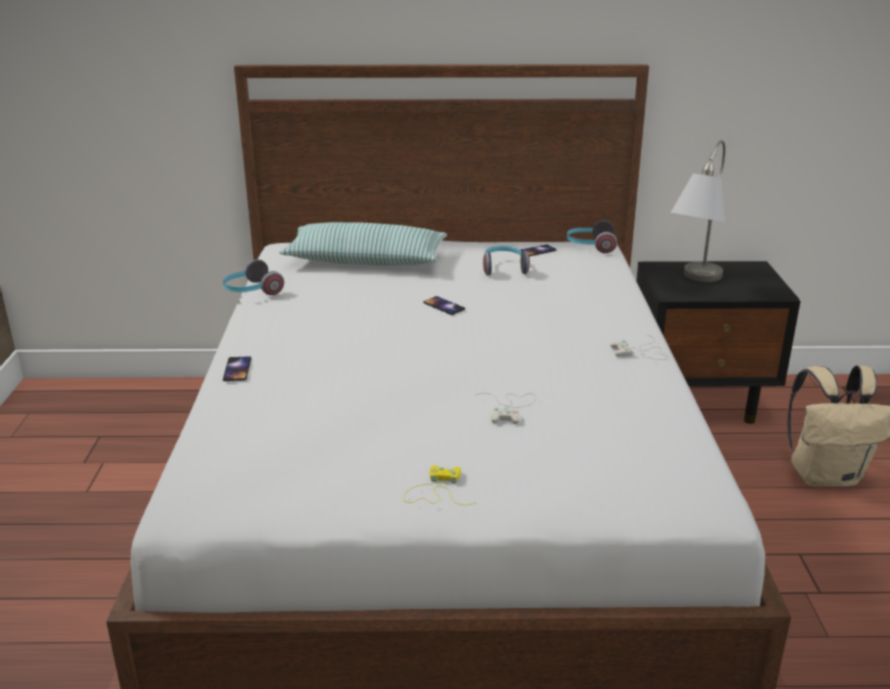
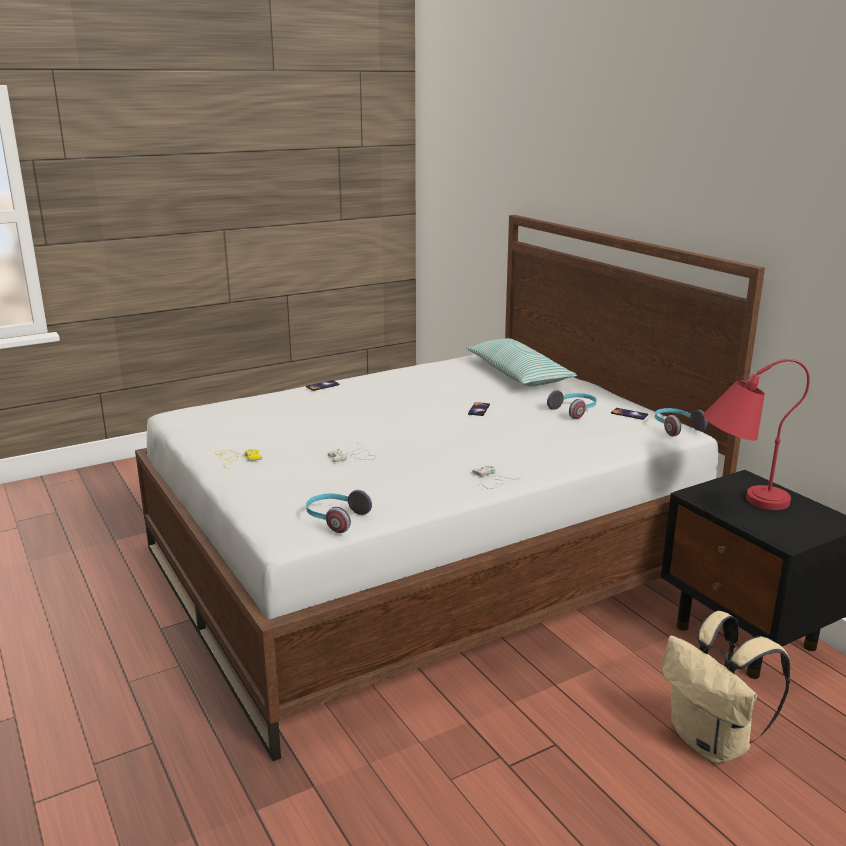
camera: 60 degrees right, 5 degrees down
(251, 291) = (424, 363): headphones -> headphones (335, 519)
(693, 283) = (738, 499): grey table lamp -> red table lamp

